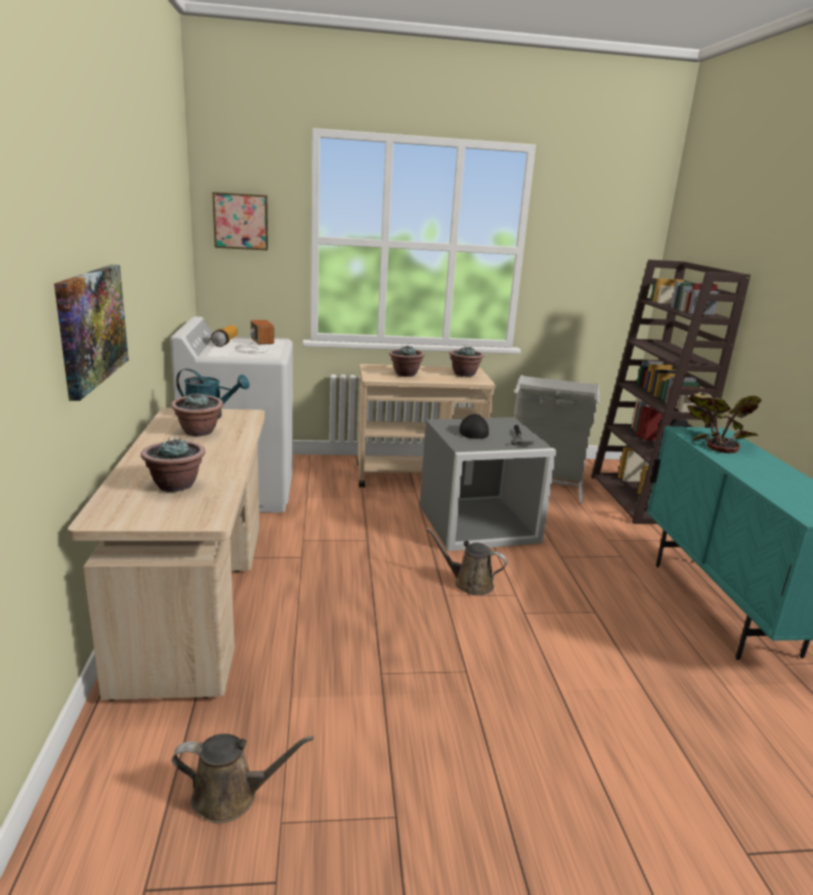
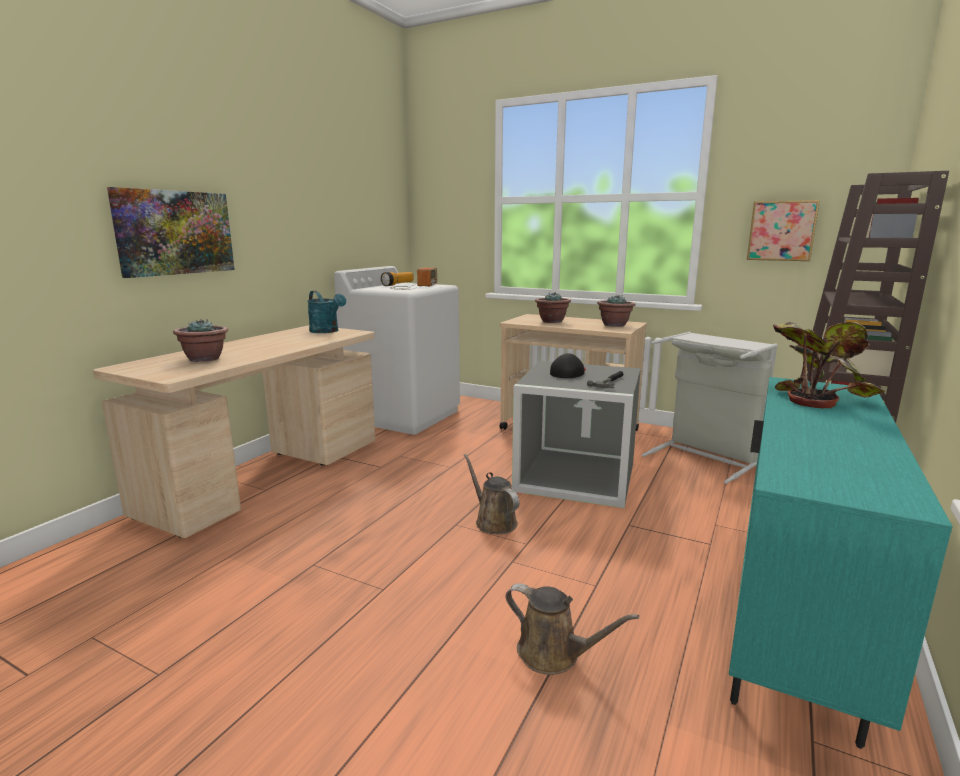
camera: 35 degrees right, 5 degrees down
(199, 432) = (296, 337): potted plant -> none
(231, 796) = (95, 605): brown watering can -> brown watering can (554, 654)
(241, 221) = (442, 189): picture -> picture (781, 231)

